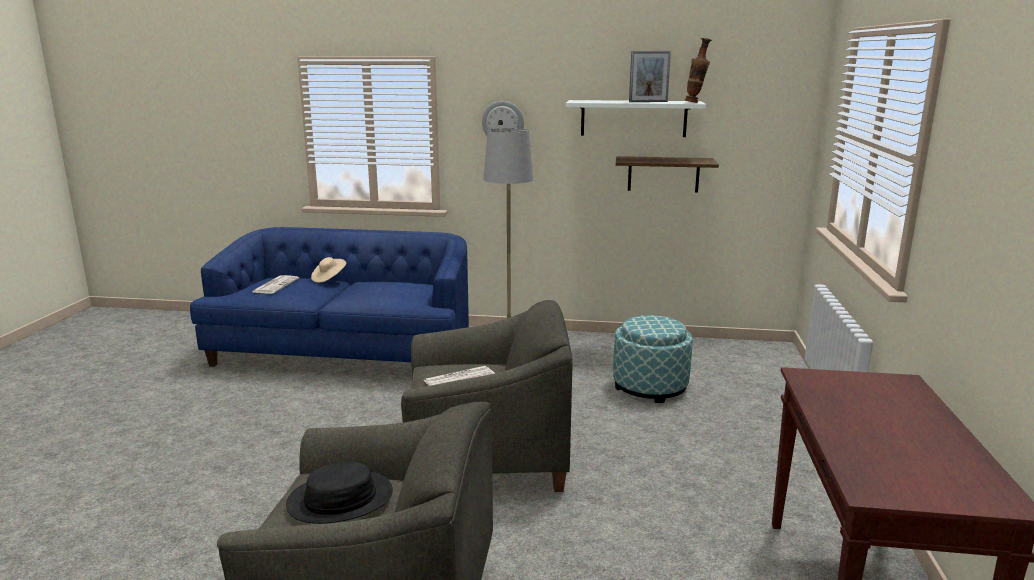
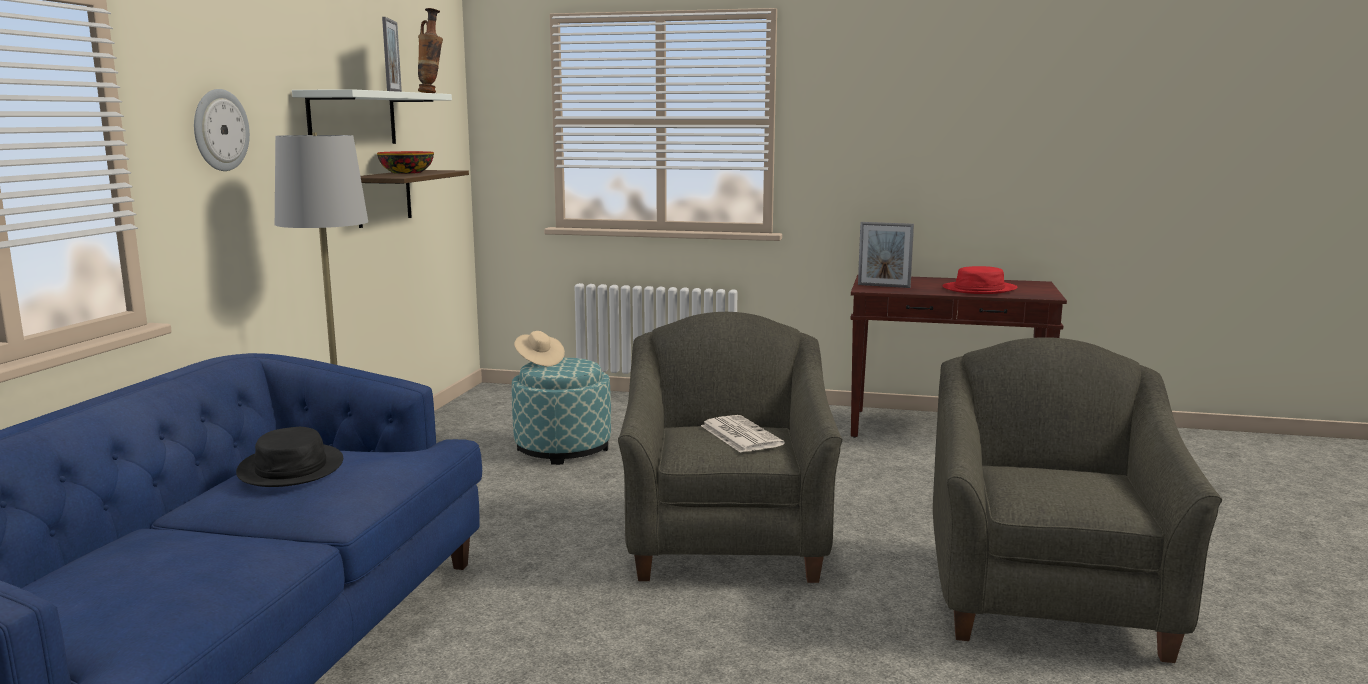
camera: 85 degrees left, 5 degrees down
(275, 285) = (138, 580): newspaper -> none
(329, 278) = (147, 527): beige hat -> beige hat (539, 361)
(340, 499) = (1059, 480): black hat -> black hat (291, 468)
(668, 159) = (407, 173): none -> bowl
(837, 385) = (884, 286): none -> picture frame
(878, 444) = (979, 289): none -> red hat

